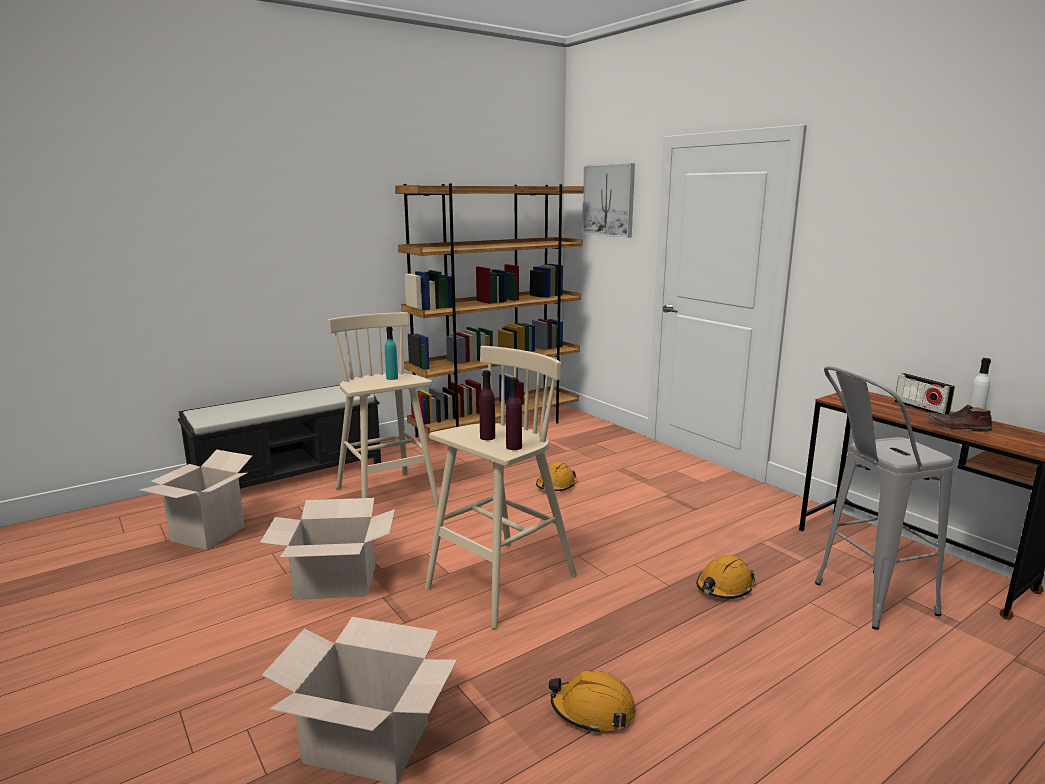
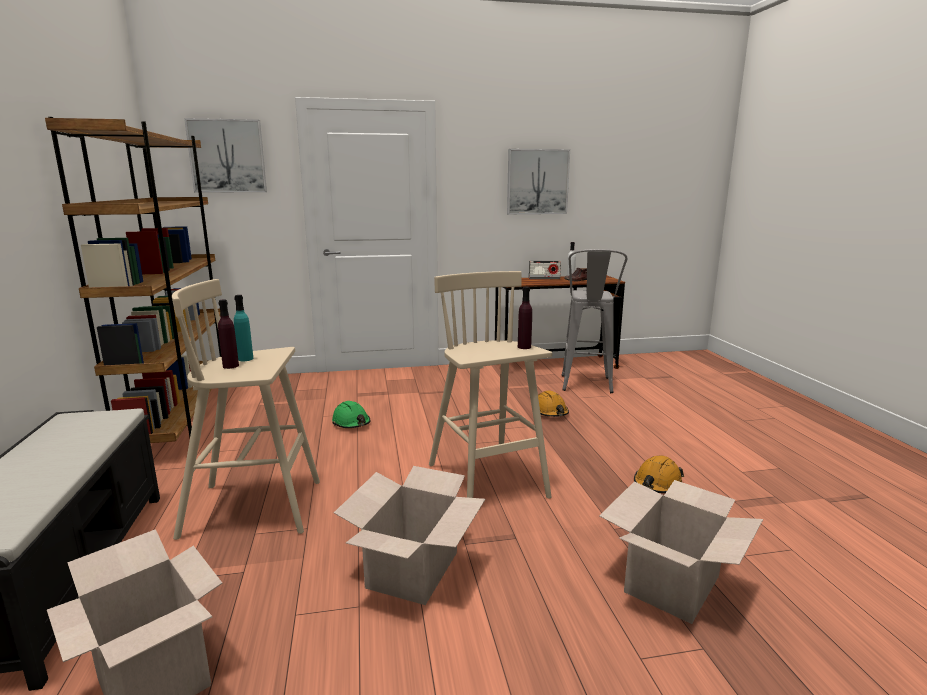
camera: 65 degrees left, 0 degrees up
(487, 437) = (492, 350): purple bottle -> purple bottle (230, 366)
(555, 486) = (351, 423): orange hard hat -> green hard hat
(950, 245) = (537, 182): none -> picture

